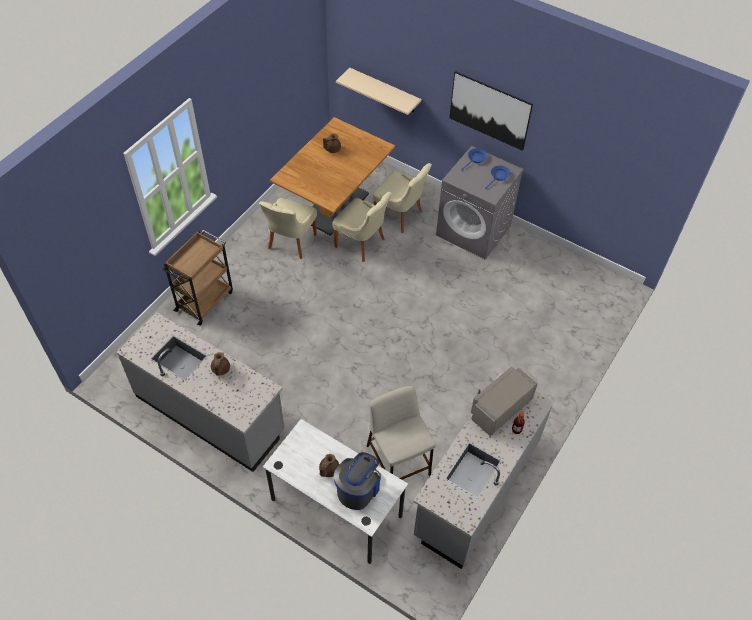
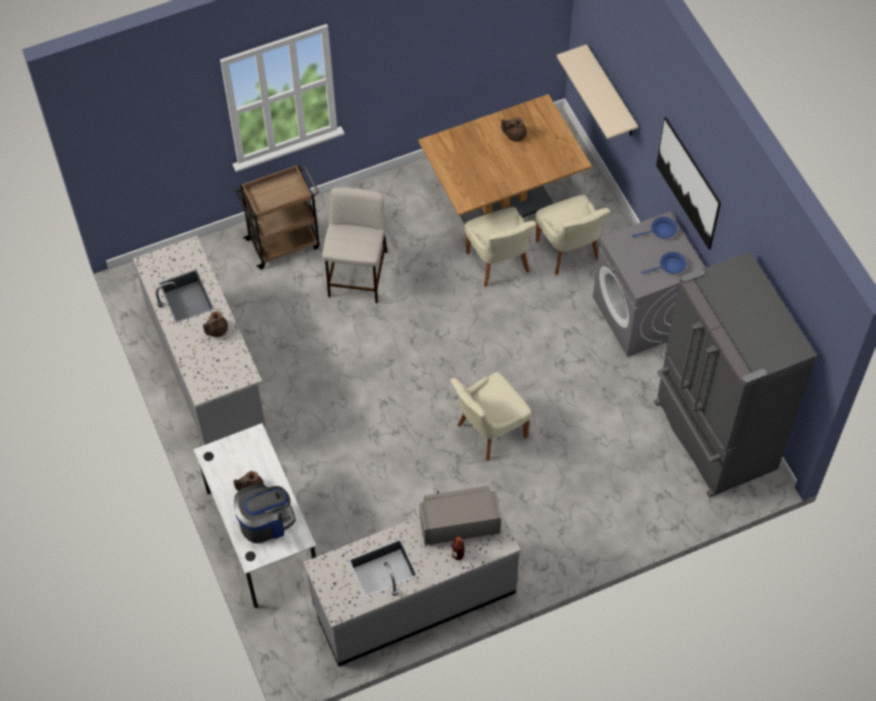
camera: 35 degrees right, 5 degrees up
(291, 242) = (421, 222): beige chair -> beige chair (489, 431)
(399, 461) = (358, 526): beige stool -> beige stool (358, 275)
(573, 280) = (712, 437): none -> grey fridge

